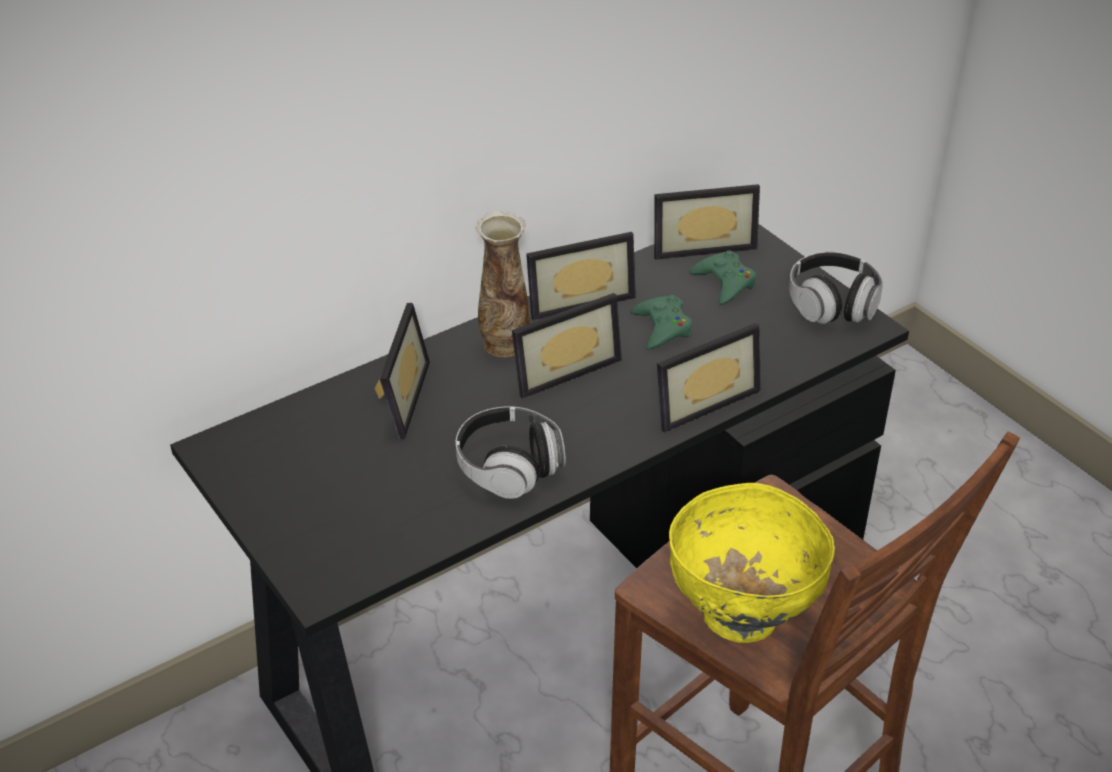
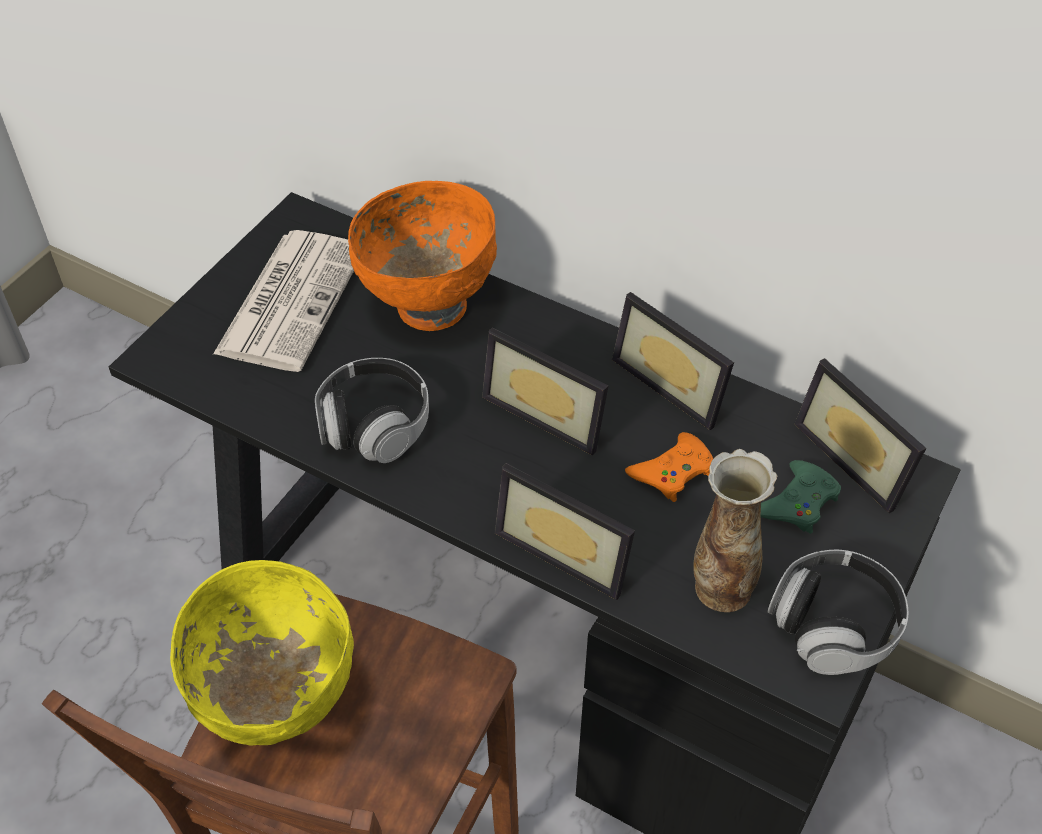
camera: 65 degrees right, 10 degrees up
(318, 479) = (291, 299): none -> newspaper
(395, 398) = (429, 305): picture frame -> orange bowl
(504, 344) = (558, 352): vase -> vase (721, 589)
(662, 328) = (673, 472): green game controller -> orange game controller

